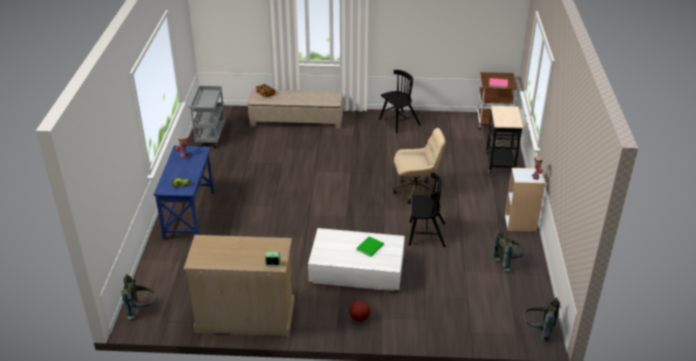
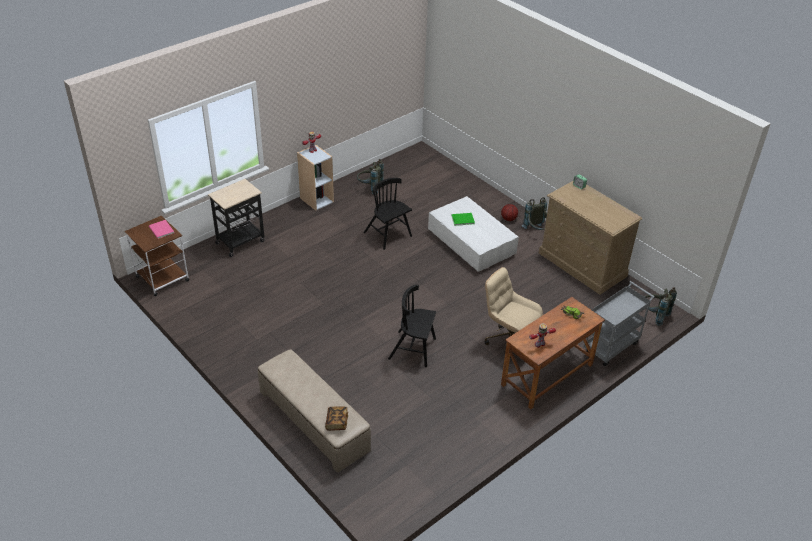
camera: 135 degrees left, 5 degrees up
(189, 214) = (547, 375): blue desk -> brown desk
(210, 138) = (431, 465): grey cart -> grey cart (612, 347)
(397, 123) = (233, 339): black chair -> black chair (415, 349)
(416, 191) = (340, 266): beige office chair -> beige office chair (508, 342)
(537, 330) = (419, 154): grey backpack -> grey backpack (536, 231)

